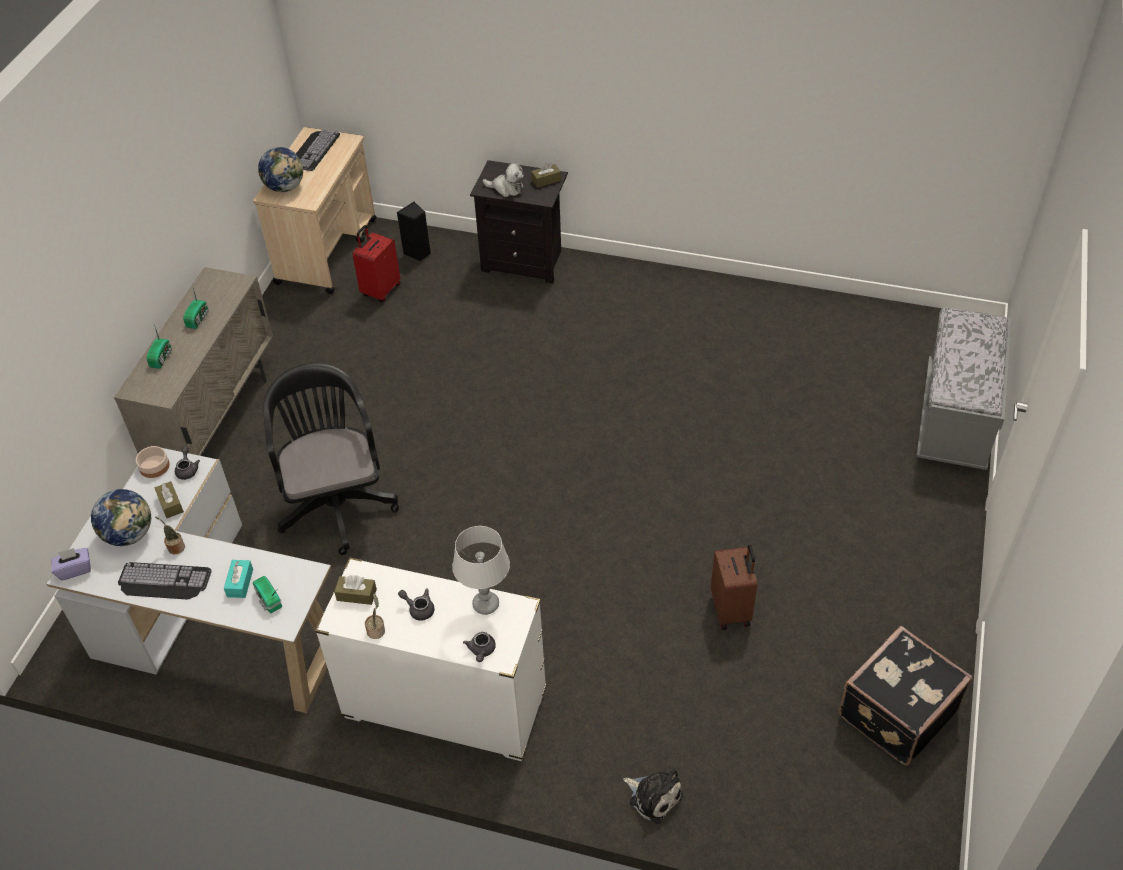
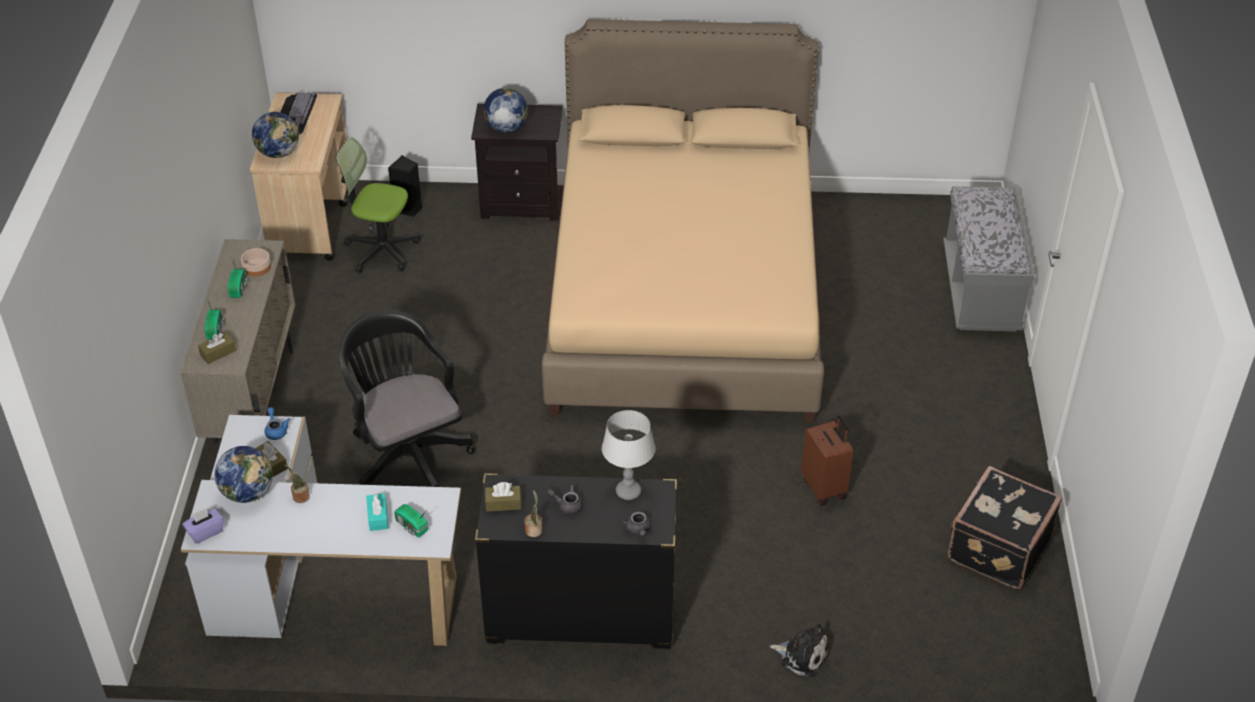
camera: 15 degrees left, 5 degrees down
(155, 466) = (241, 432): bowl -> bowl (257, 267)
(162, 582) = (299, 528): keyboard -> none
(187, 469) = (276, 430): grey teapot -> blue teapot
(380, 290) = (381, 250): red suitcase -> office chair
(444, 705) = (580, 615): white dresser -> black dresser
(506, 188) = (506, 128): plush toy -> globe
(546, 180) = (543, 116): brown tissue box -> brown tissue box (218, 353)
(650, 380) = (683, 297): none -> beige bed

